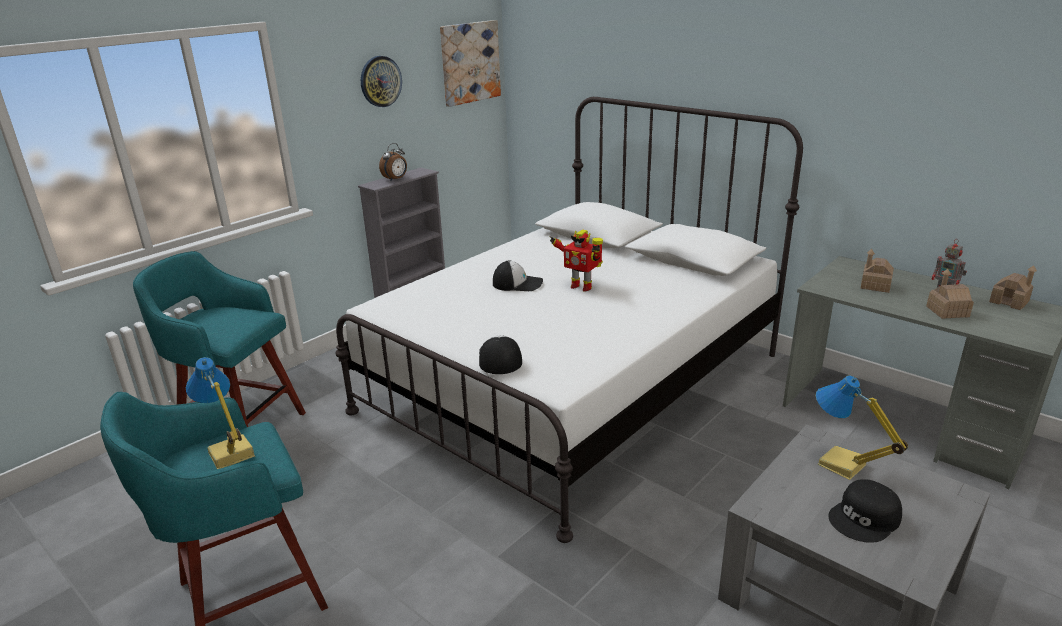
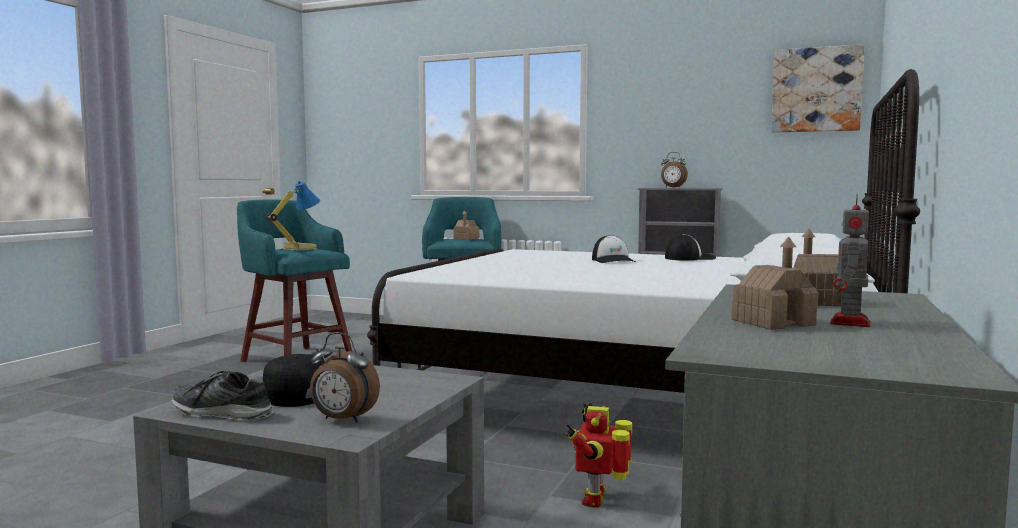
camera: 70 degrees right, 20 degrees down
(380, 81) = (689, 99): wall clock -> none
(499, 358) = (454, 263): cap -> cap (689, 258)
(581, 286) = (636, 268): toy robot -> toy robot (597, 499)
(841, 465) = (395, 388): table lamp -> none
(923, 555) = (222, 414): none -> shoe
(927, 495) = (342, 420): none -> alarm clock
(1009, 302) = (927, 351): toy house -> toy house (466, 238)

